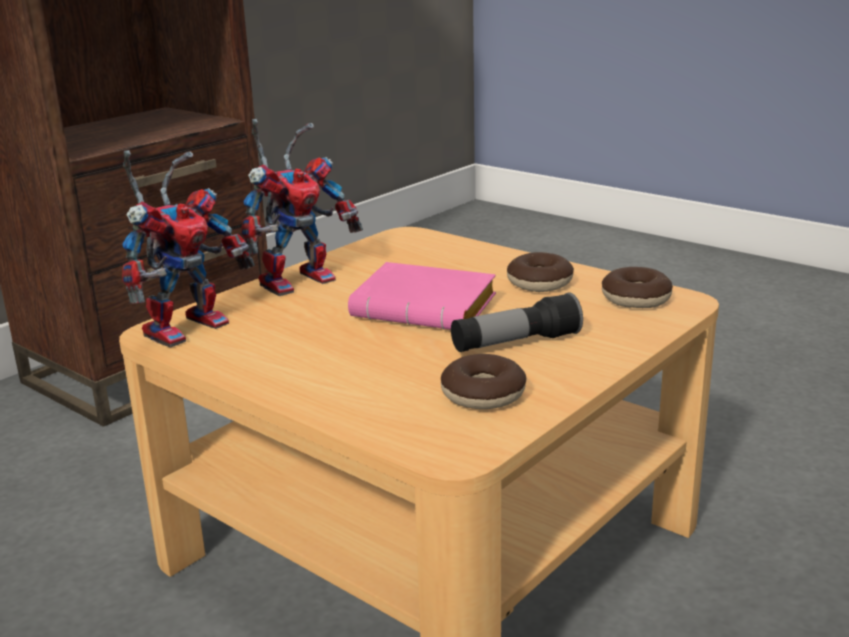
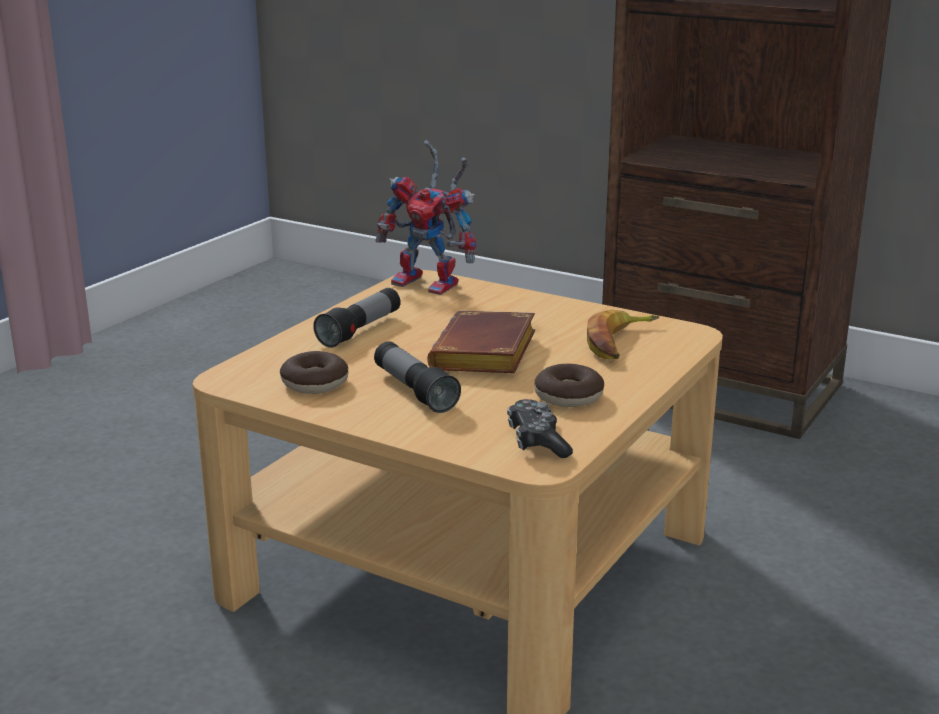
camera: 80 degrees right, 0 degrees up
(300, 279) = (542, 305): toy robot -> none
(322, 368) = (360, 330): none -> flashlight
(419, 258) = (620, 343): none -> banana
(429, 309) = (486, 355): pink book -> brown book
(636, 299) = (537, 441): donut -> game controller

